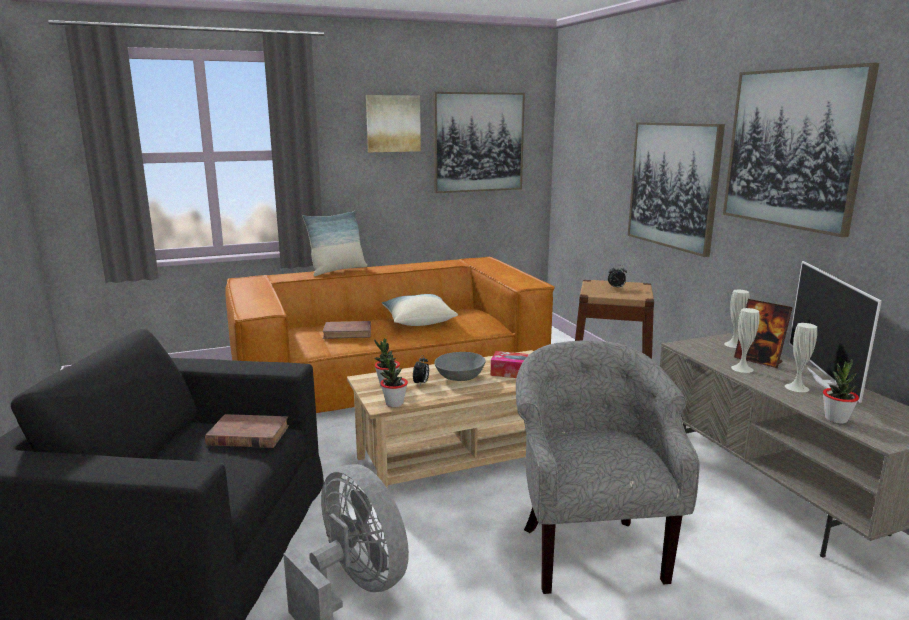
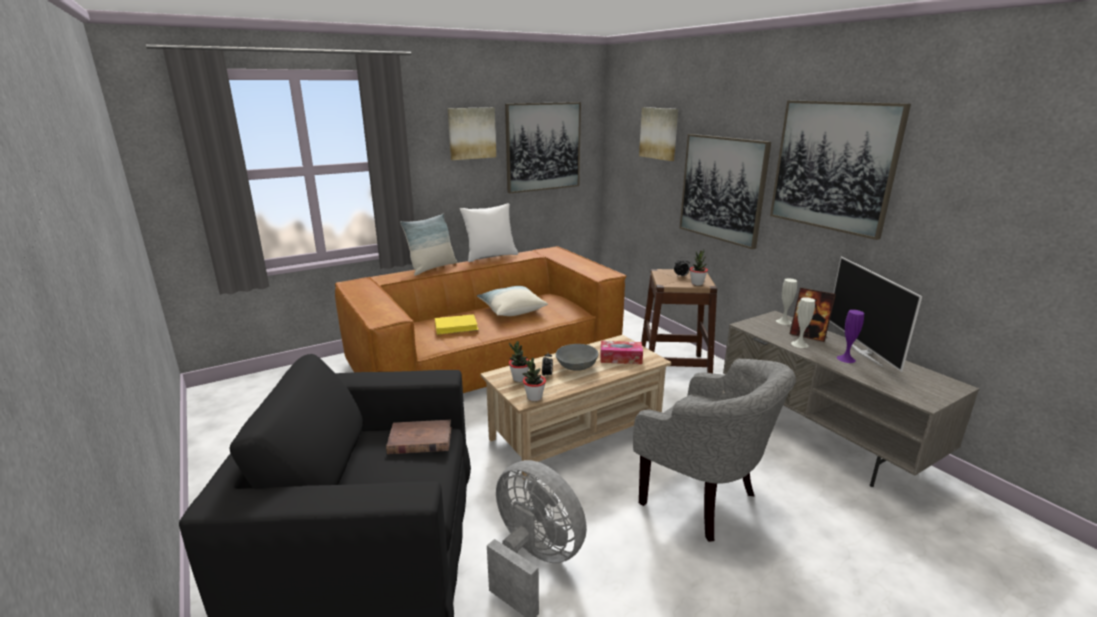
camera: 10 degrees left, 5 degrees up
(348, 333) = (456, 327): brown book -> yellow book
(408, 263) = (490, 256): none -> white pillow
(588, 549) = (704, 501): grey armchair -> grey armchair turned 150 degrees clockwise
(608, 124) = (659, 133): none -> picture
(796, 387) = (846, 359): white vase -> purple vase
(836, 419) = (885, 385): potted plant -> potted plant (697, 283)

